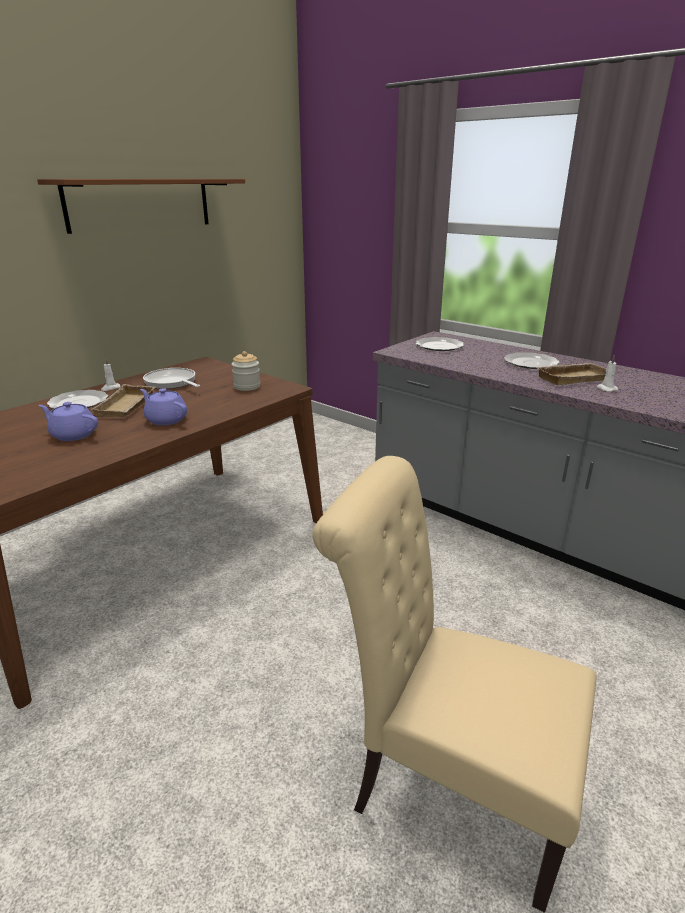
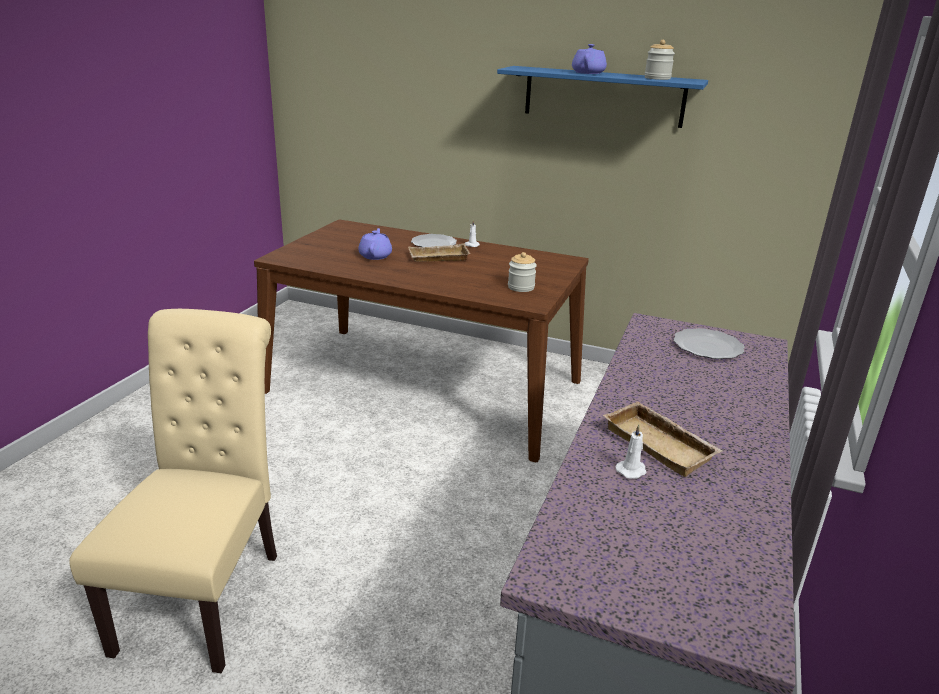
camera: 70 degrees right, 0 degrees up
(140, 204) = (603, 96): brown shelf -> blue shelf
(166, 419) = (420, 274): purple teapot -> purple teapot (588, 73)
(172, 383) = (503, 260): frying pan -> none
(199, 178) = (657, 78): none -> jar
(531, 363) = (701, 413): plate -> none

